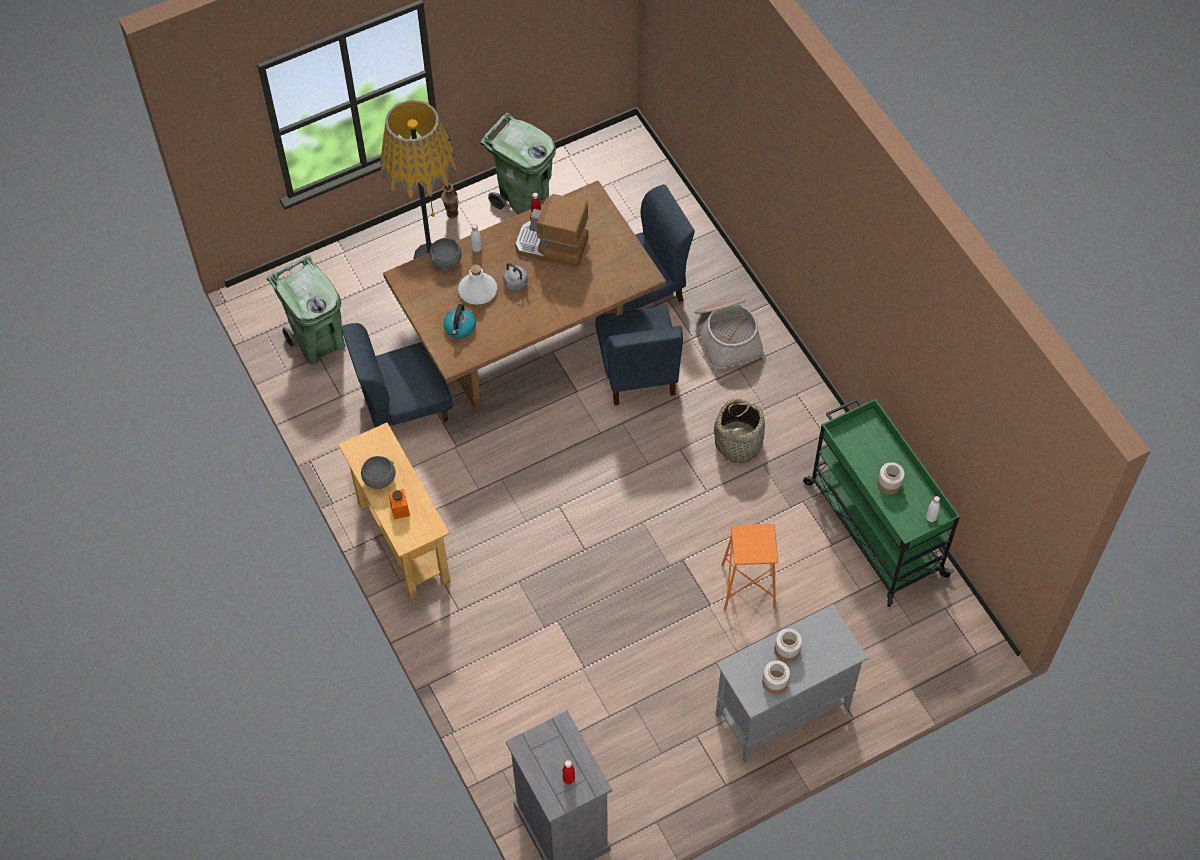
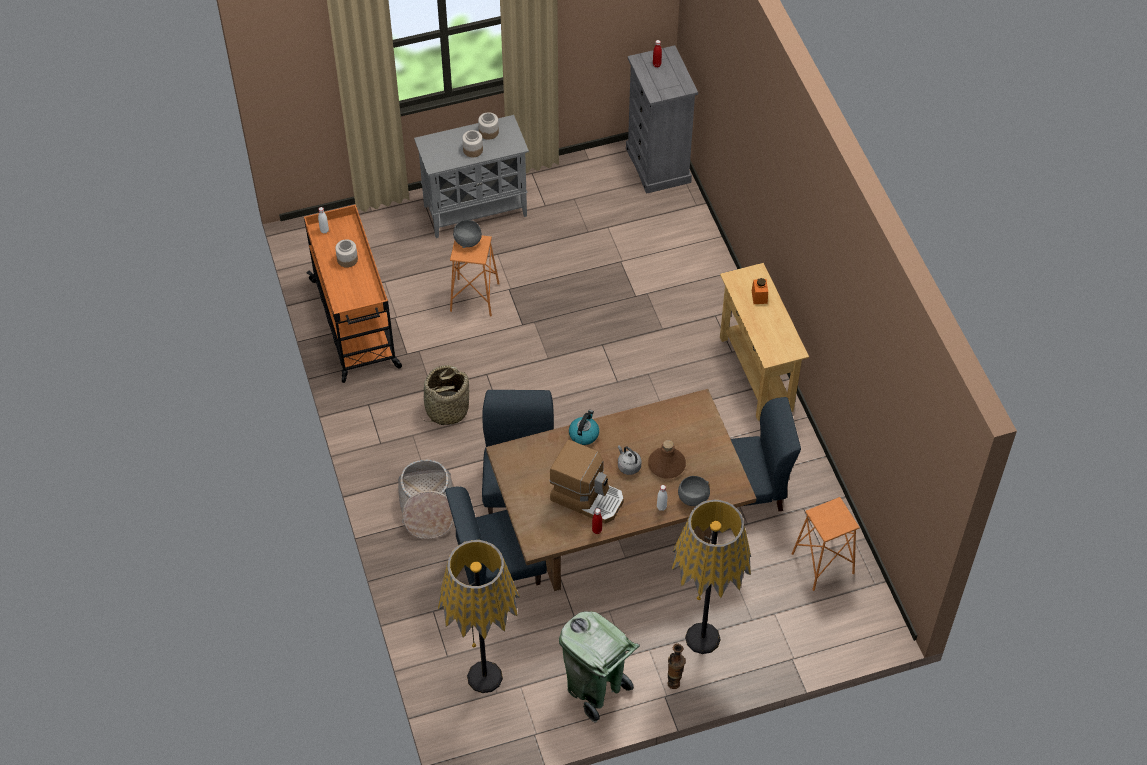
camera: 170 degrees left, 5 degrees down
(318, 343) = (822, 564): green trash can -> orange stool
(378, 480) = (775, 322): grey bowl -> grey bowl (468, 241)
(460, 328) = (688, 432): kettle -> kettle (584, 434)
(478, 290) = (666, 465): white bottle -> brown bottle
(626, 193) = (484, 677): none -> floor lamp
(873, 527) = (355, 325): green cart -> orange cart

